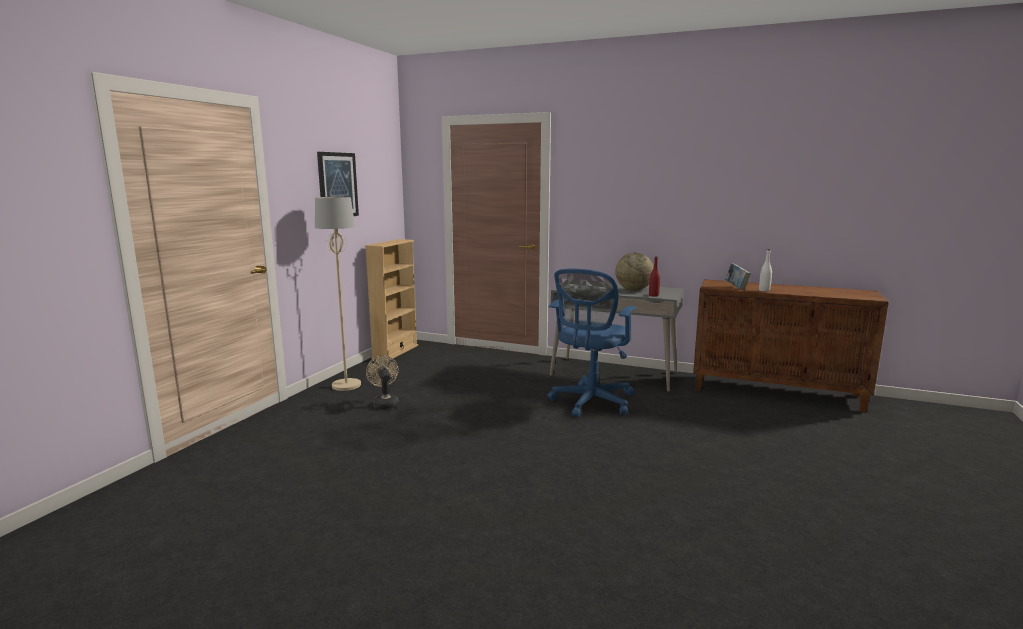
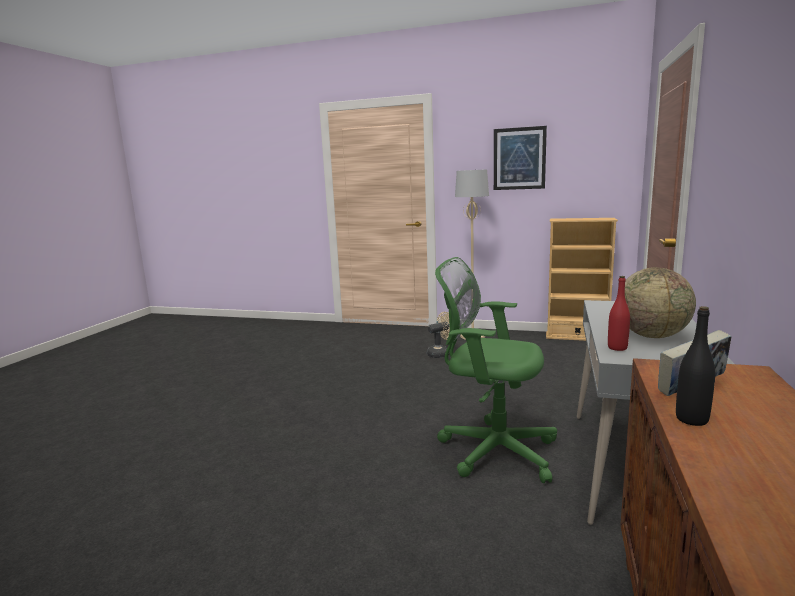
camera: 85 degrees right, 0 degrees up
(591, 403) = (492, 449): blue office chair -> green office chair
(764, 290) = (691, 419): white bottle -> black bottle

